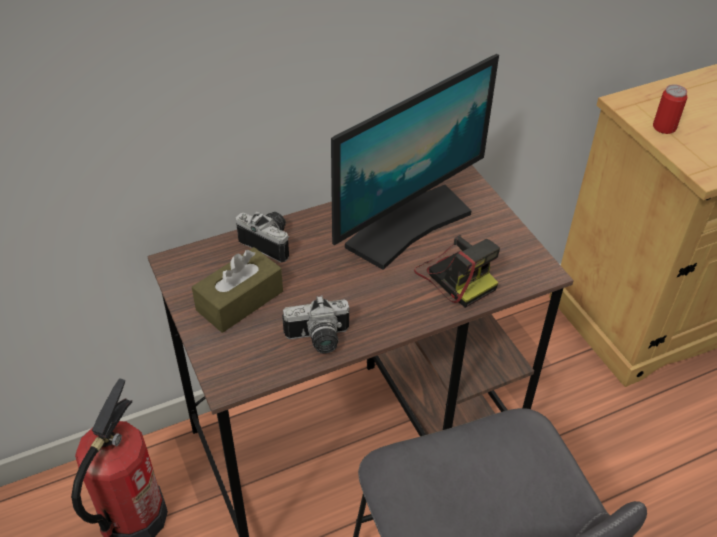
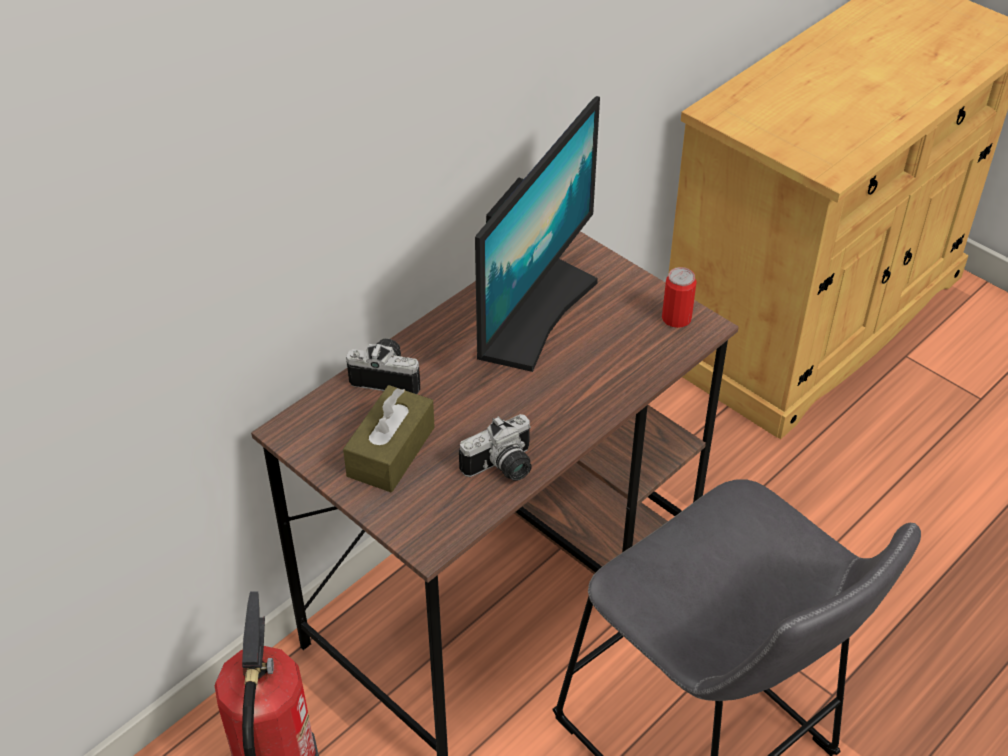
camera: 20 degrees left, 0 degrees up
(455, 276) = (614, 356): camera -> none
(664, 127) = (766, 130): can -> can (676, 318)

